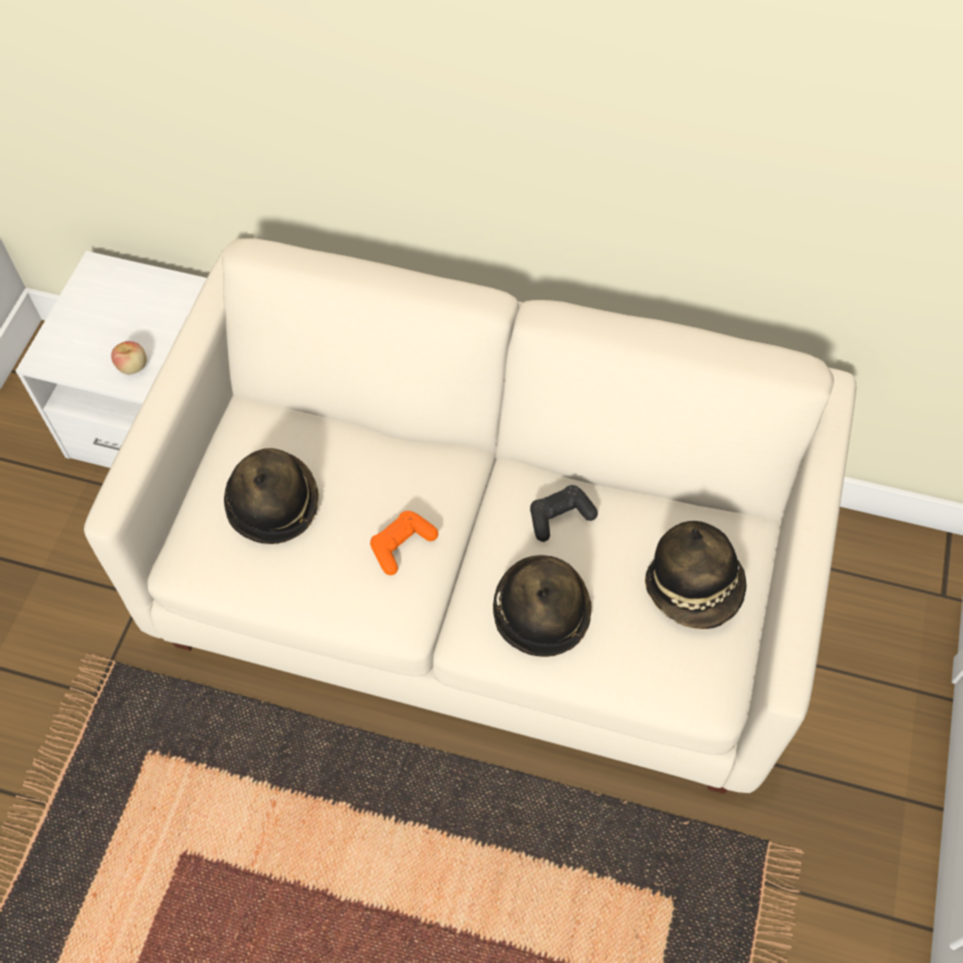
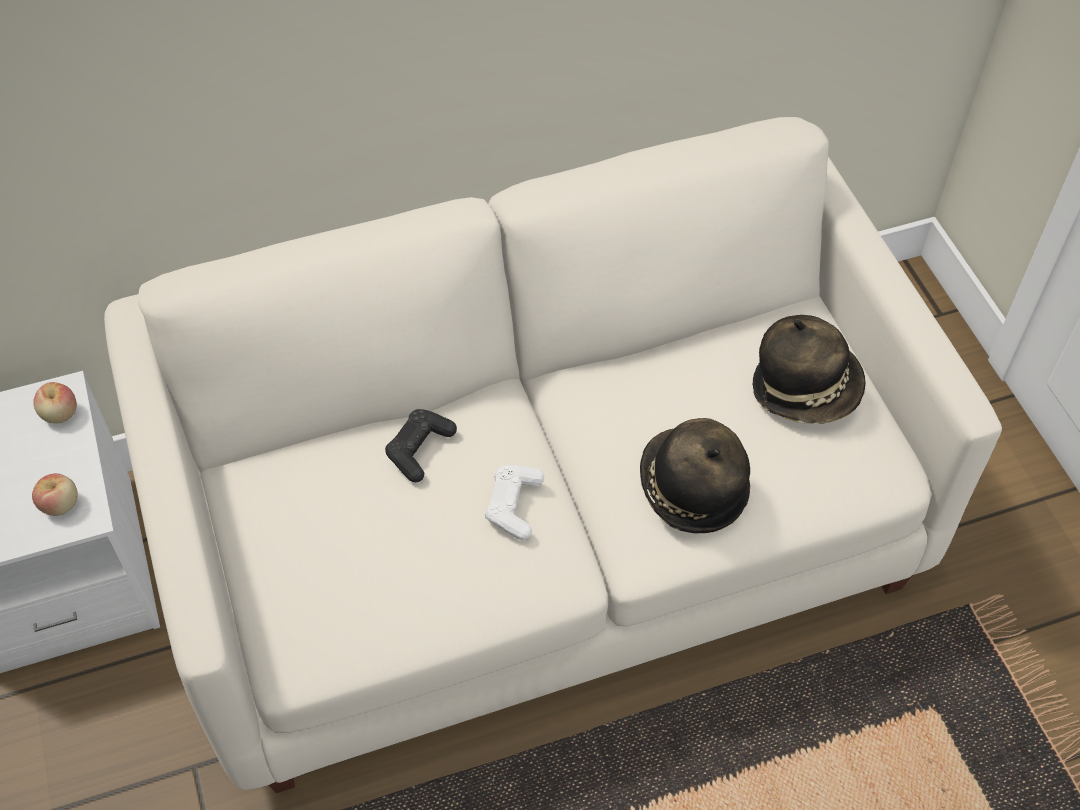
camera: 35 degrees left, 5 degrees down
(178, 302) = (60, 414): none -> apple
(272, 503) = (346, 544): hat -> none
(402, 545) = (514, 505): orange game controller -> white game controller
(560, 517) = (638, 395): black game controller -> black game controller (419, 449)

